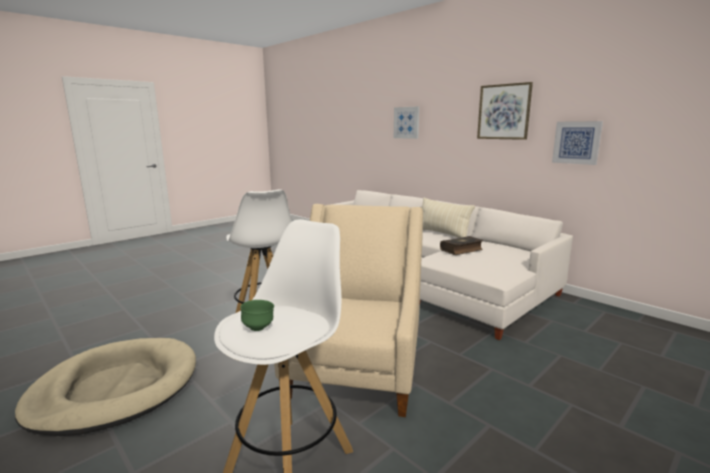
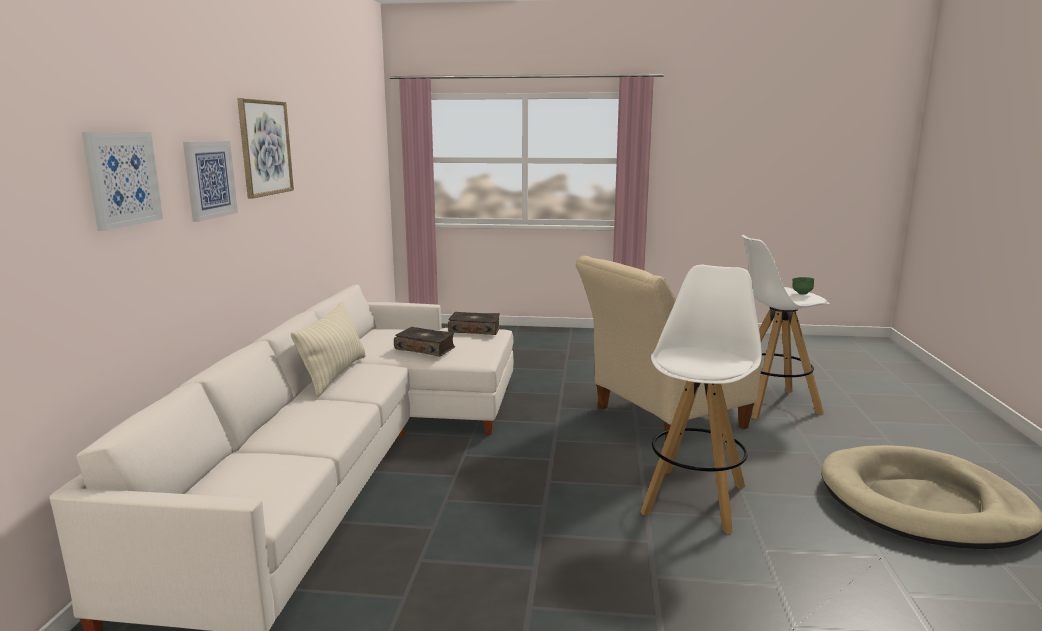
camera: 130 degrees left, 0 degrees up
(495, 268) = (474, 330): none -> book
(576, 142) = (318, 187): picture -> picture (209, 179)

